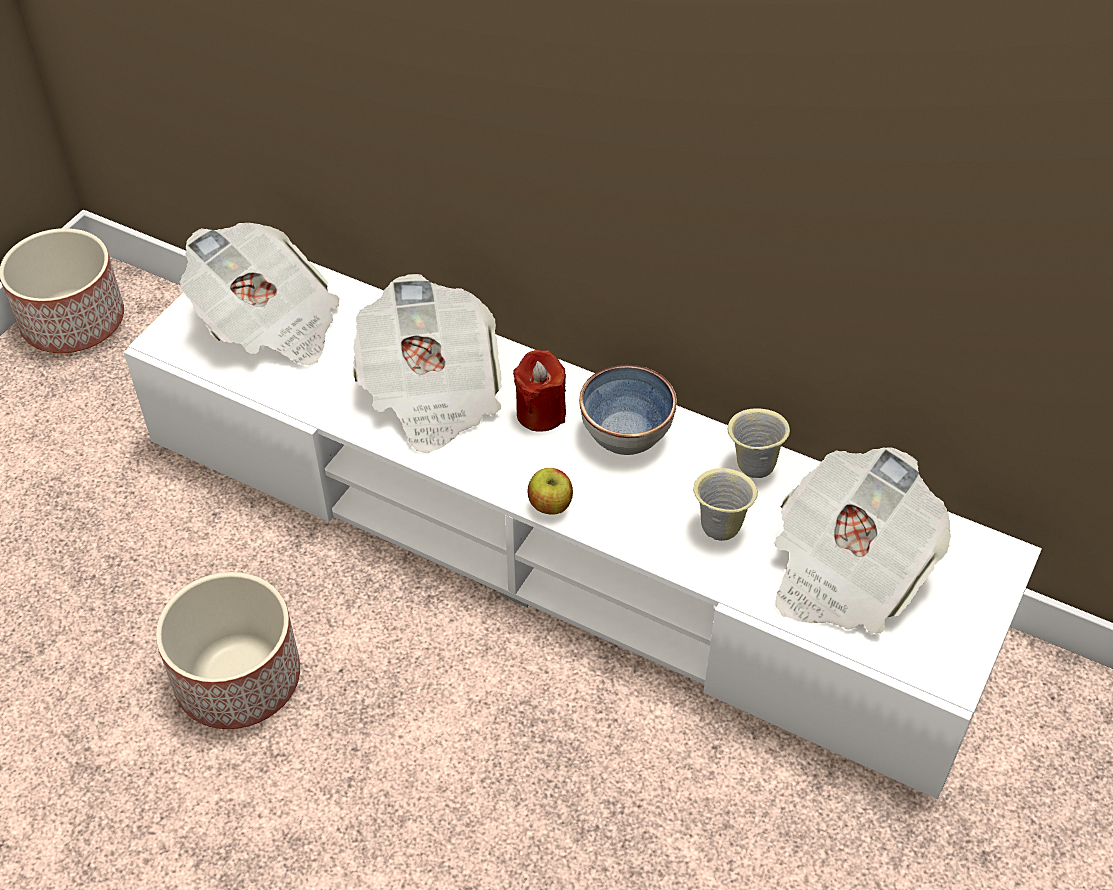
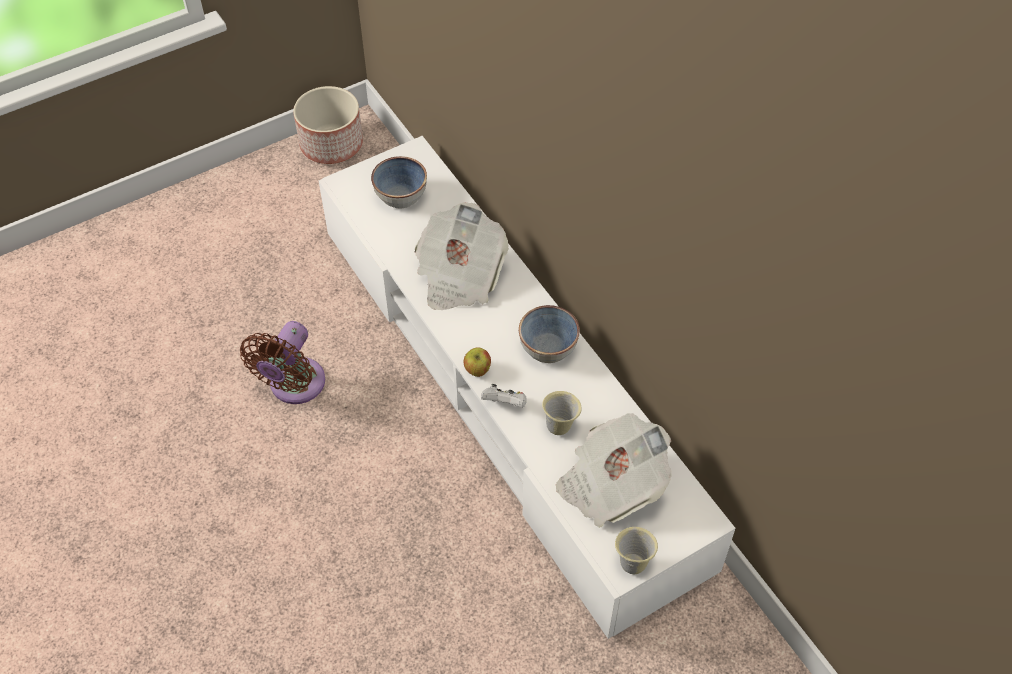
camera: 30 degrees right, 5 degrees up
(239, 678) = (294, 386): planter -> brown fan
(268, 324) = (401, 196): newspaper -> bowl
(541, 413) = (510, 314): red candle -> none
(622, 533) = (505, 403): none -> white game controller
(752, 465) = (605, 399): beige mug -> beige mug (633, 561)

